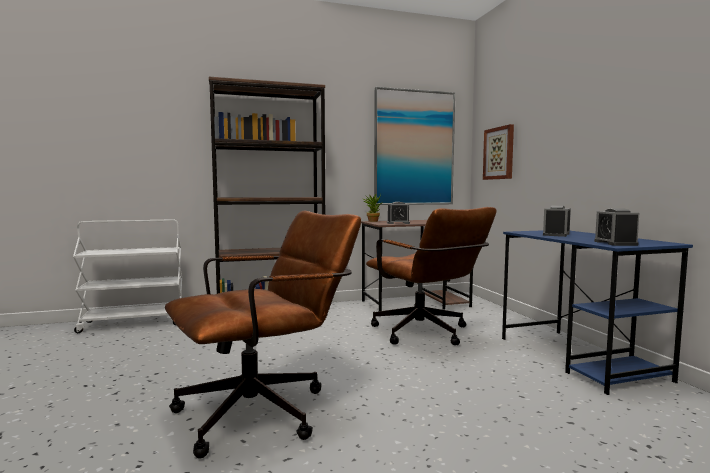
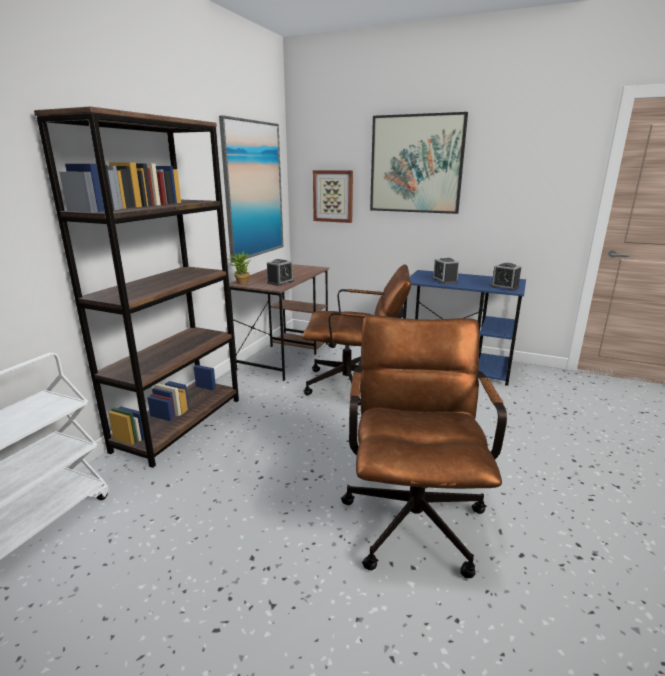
camera: 50 degrees left, 15 degrees up
(564, 106) = (416, 164): none -> picture

